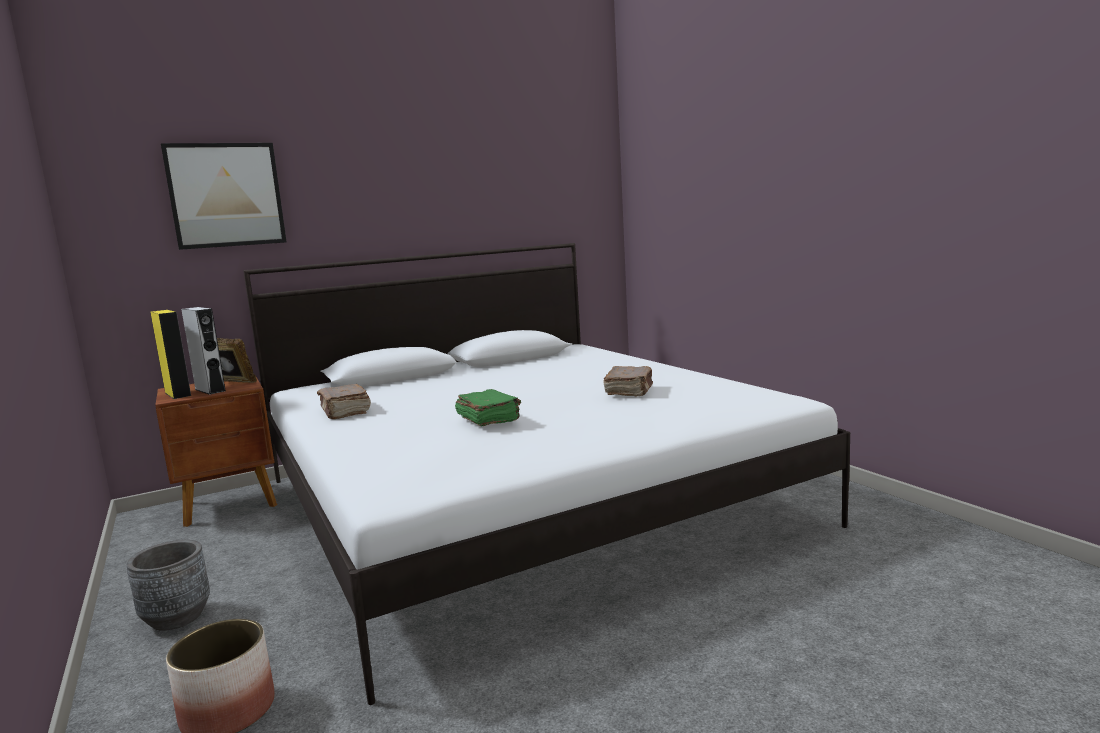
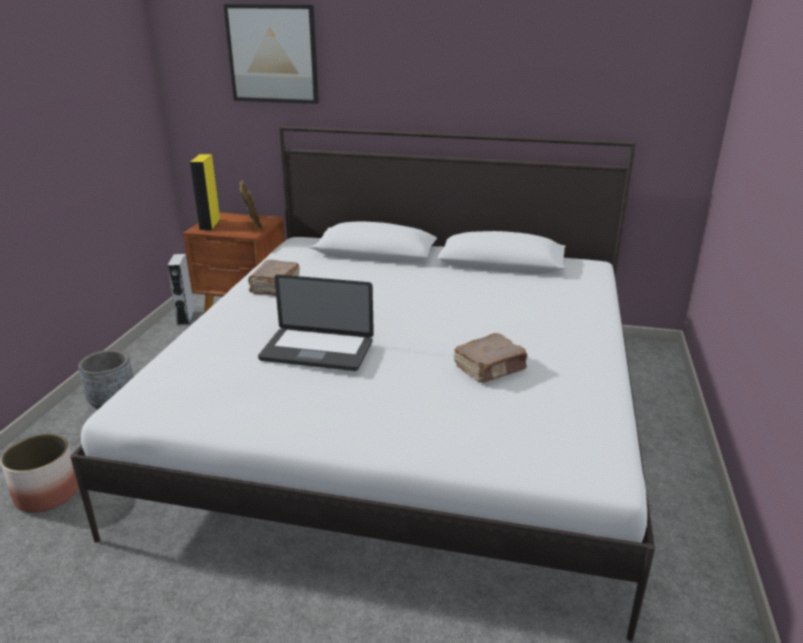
camera: 40 degrees right, 15 degrees up
(210, 390) = (230, 227): grey speaker -> grey speaker (186, 317)
(488, 419) = (317, 351): green book -> laptop

